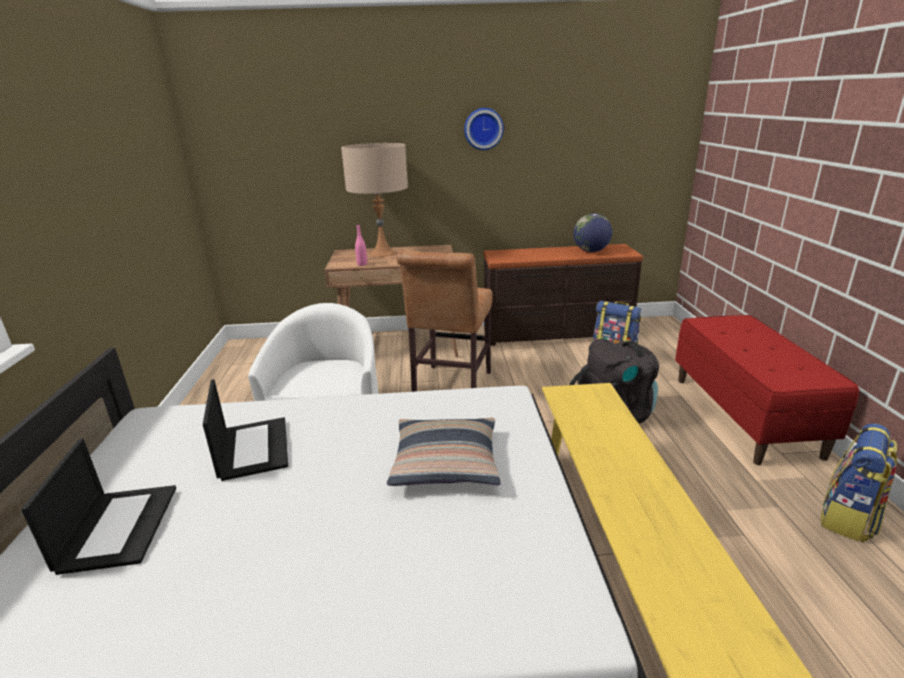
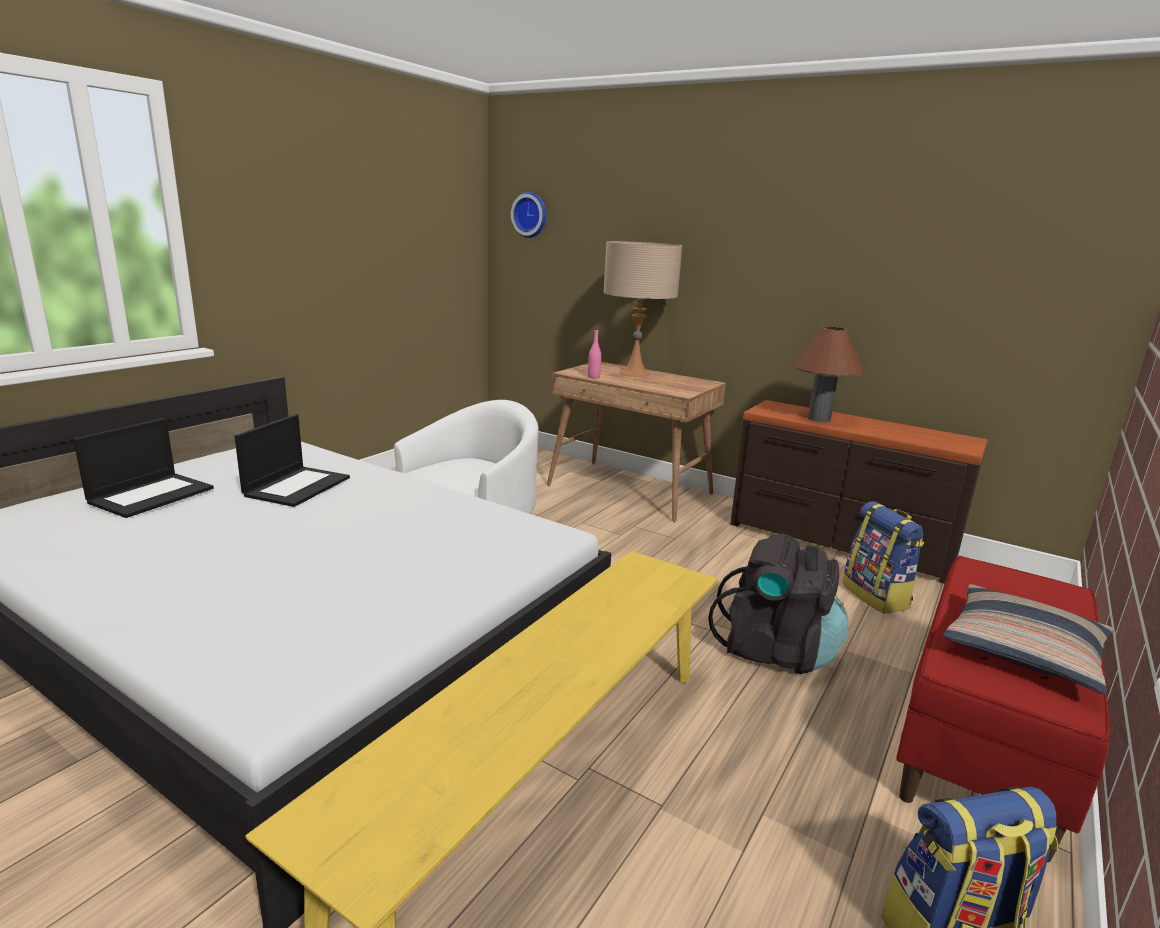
camera: 35 degrees right, 5 degrees down
(445, 462) = (399, 555): pillow -> pillow (1023, 650)
(450, 388) = (623, 546): brown chair -> none
(483, 129) = (792, 238): wall clock -> wall clock (531, 215)
(535, 255) = (819, 419): none -> brown table lamp
(591, 251) = (909, 433): globe -> none

